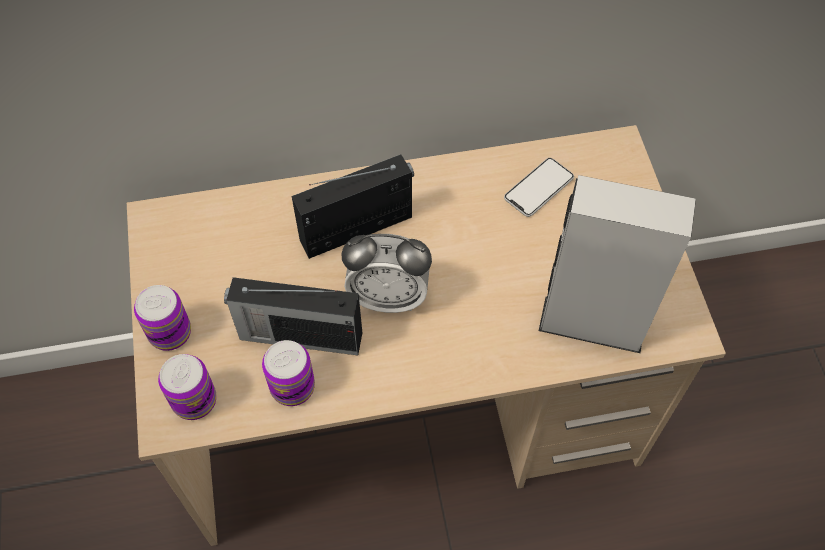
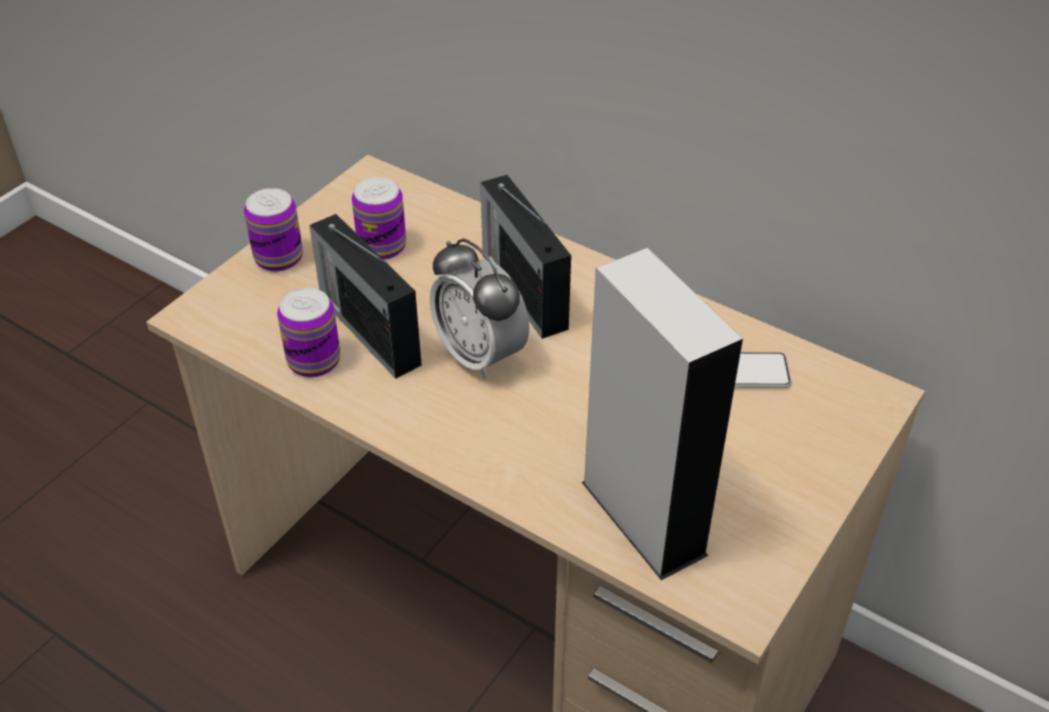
camera: 45 degrees right, 15 degrees down
(194, 400) = (232, 314): can -> can (382, 246)
(358, 228) = (523, 289): radio -> radio turned 135 degrees counterclockwise

